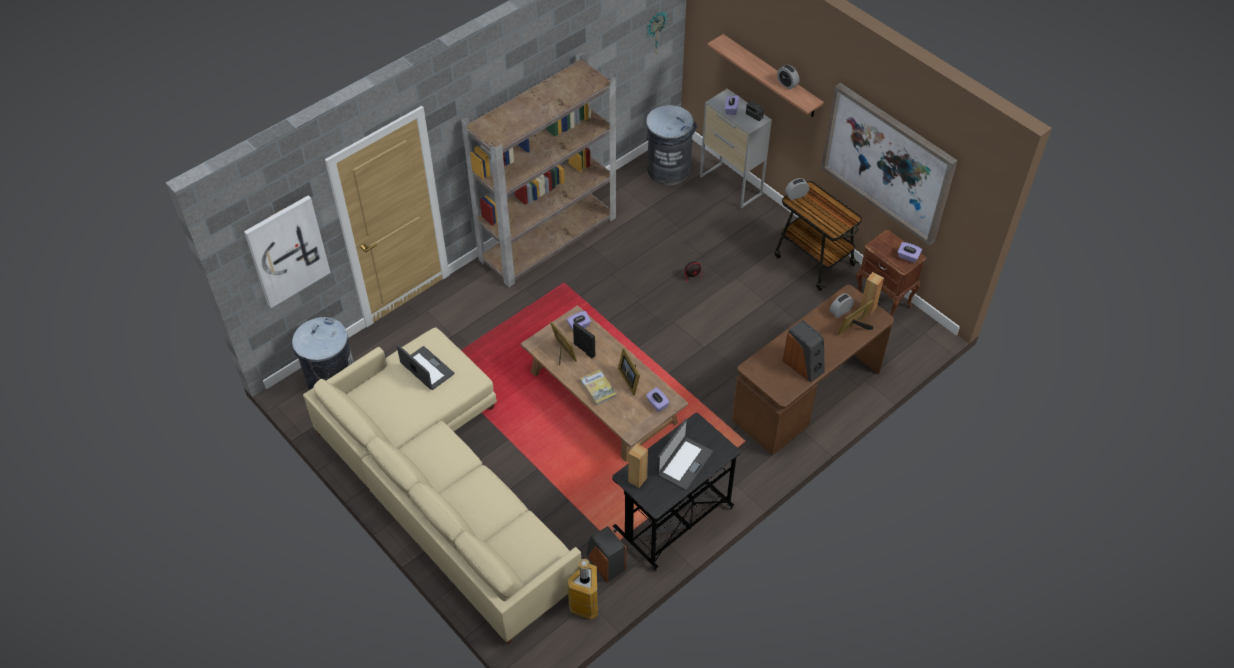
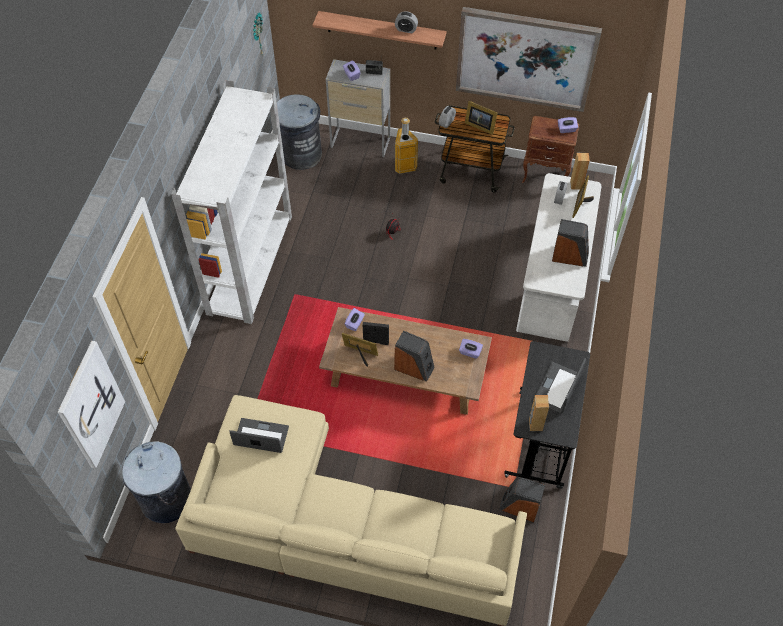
camera: 35 degrees left, 5 degrees up
(548, 238) = (250, 264): brown bookcase -> white bookcase
(586, 604) = (534, 551): trash can -> trash can (404, 165)
(598, 388) = (414, 367): book -> speaker
(630, 379) = (432, 344): picture frame -> picture frame (479, 125)
(684, 463) = (557, 388): laptop -> laptop turned 150 degrees counterclockwise
(807, 395) = (553, 279): brown desk -> white desk

